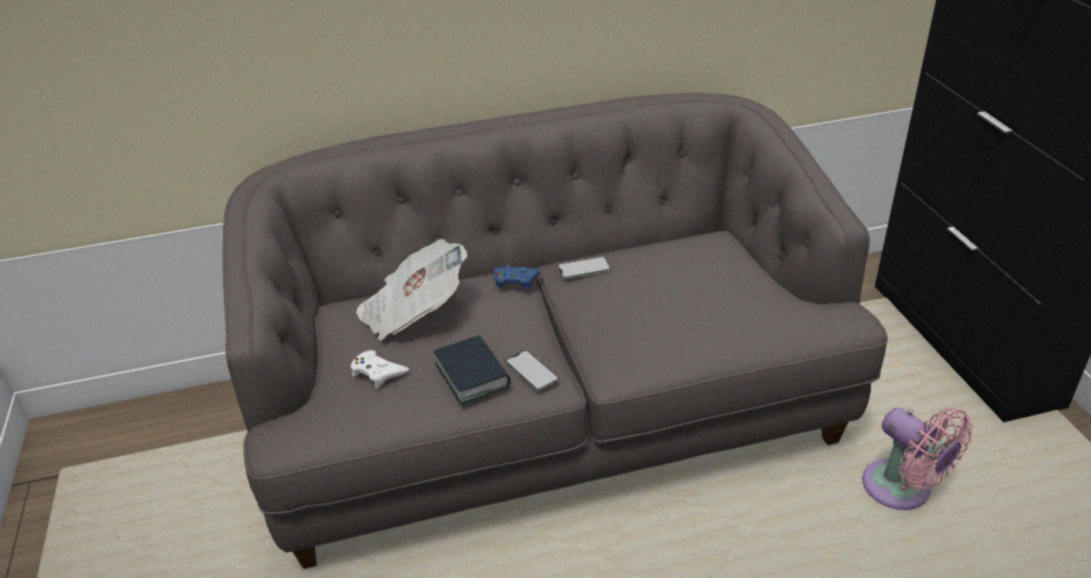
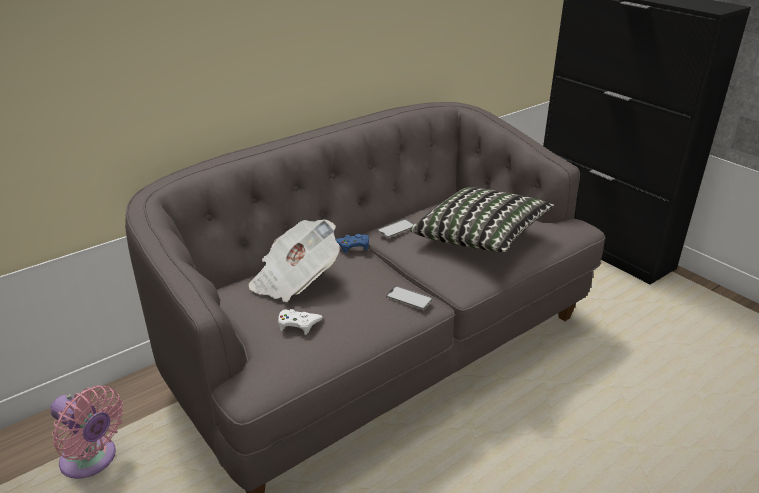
camera: 25 degrees left, 5 degrees down
(472, 375) = (371, 310): book -> none
(683, 306) = (480, 238): none -> pillow
(902, 491) = (622, 336): pink fan -> pink fan (92, 461)

